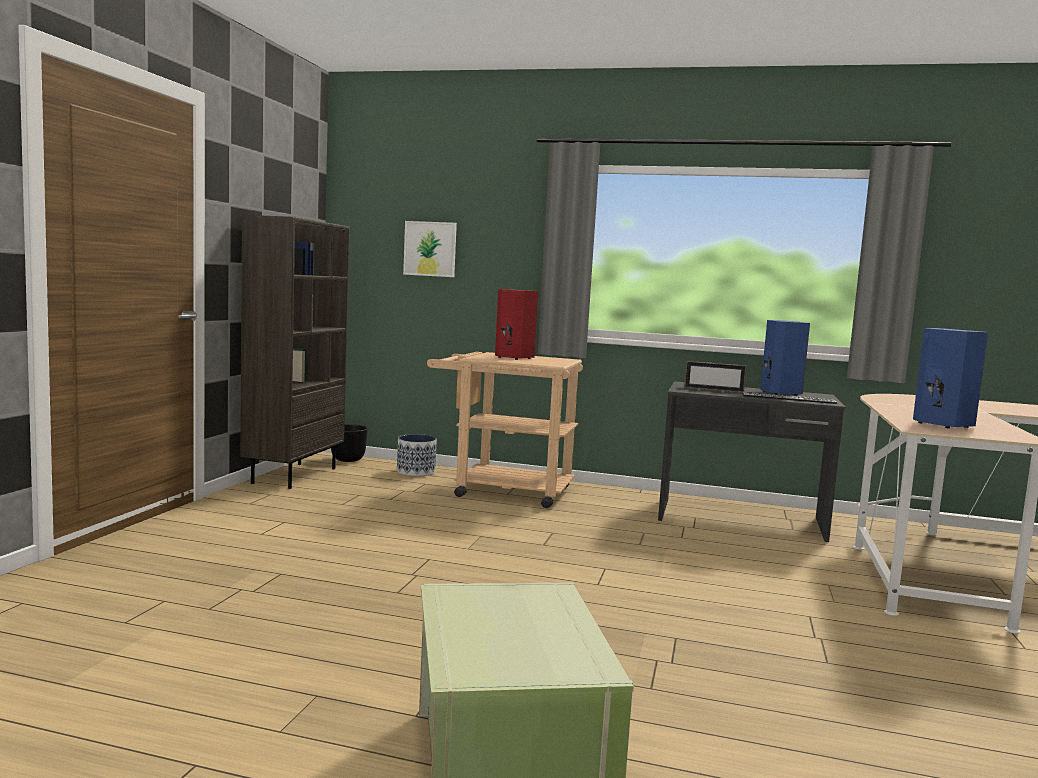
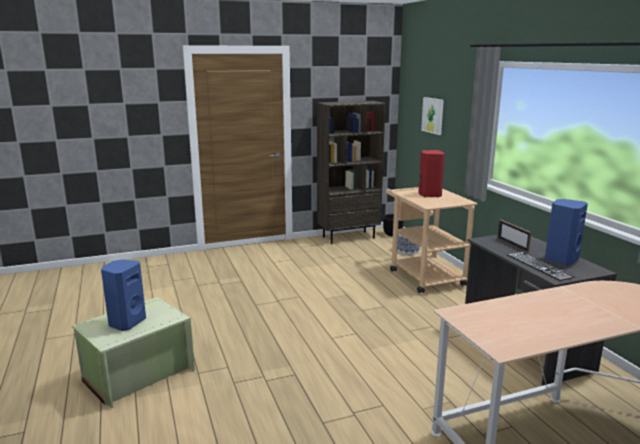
camera: 55 degrees right, 10 degrees up
(941, 424) = (501, 318): blue speaker -> blue speaker (126, 323)

